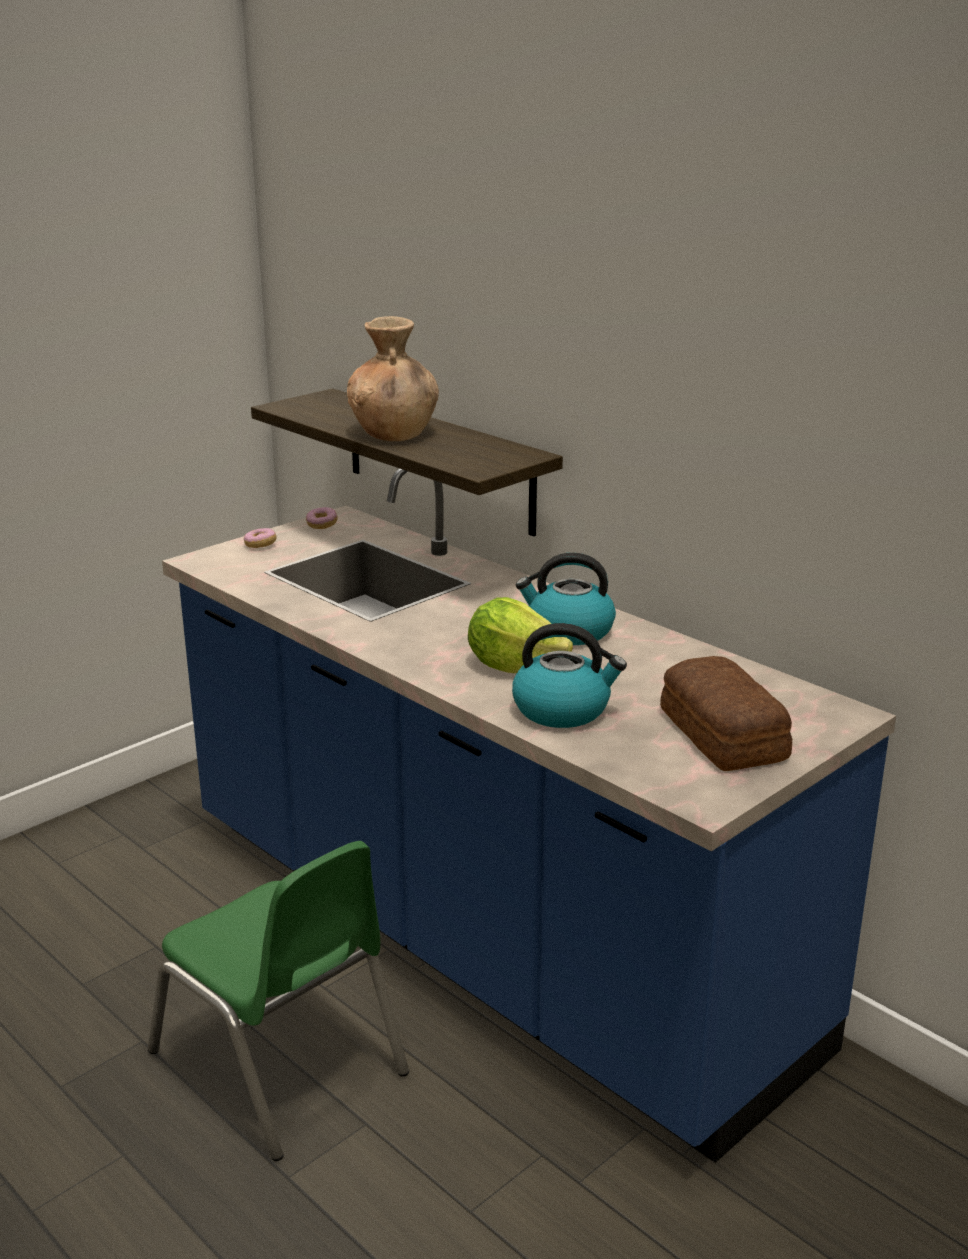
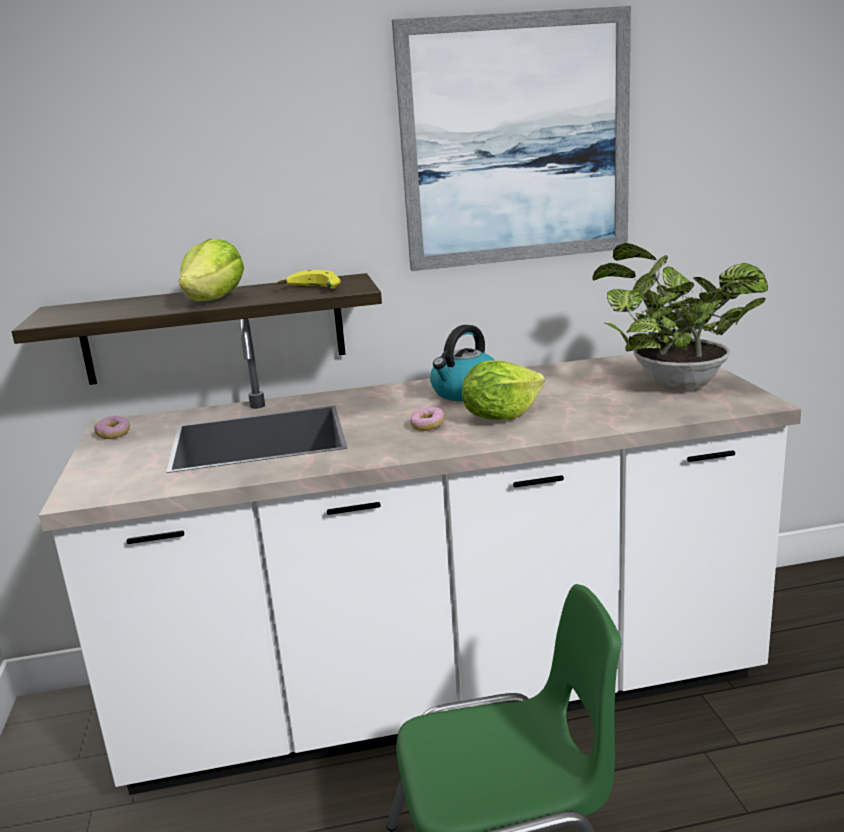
camera: 55 degrees left, 5 degrees down
(260, 545) = (103, 464): donut -> donut (427, 426)
(394, 434) = (215, 300): brown vase -> lettuce
(459, 455) = (310, 290): none -> banana
(484, 935) = (442, 691): blue counter -> white counter
(563, 709) = (589, 415): kettle -> none
(721, 736) = (672, 384): bread -> potted plant
(726, 354) = (516, 141): none -> picture

